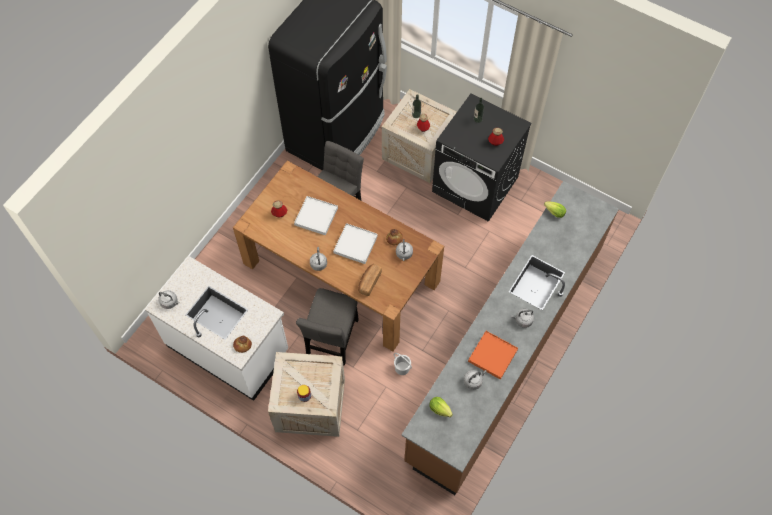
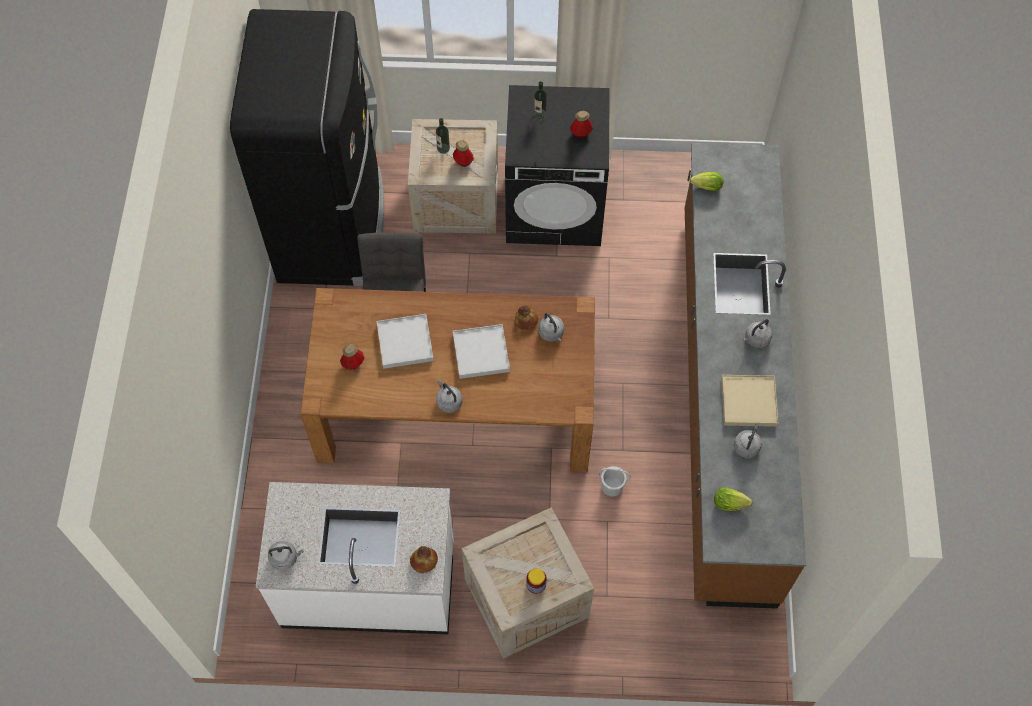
camera: 30 degrees left, 0 degrees up
(332, 340) = (500, 499): grey chair -> none
(369, 282) = (530, 392): bread -> none
(492, 356) = (749, 402): orange tray -> beige tray

